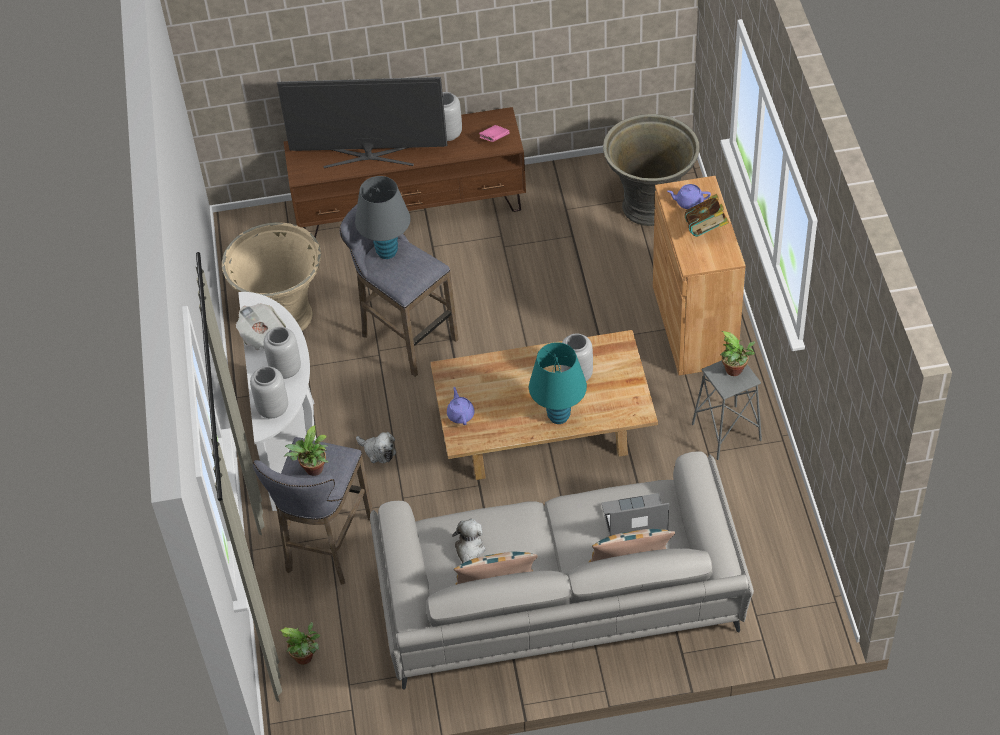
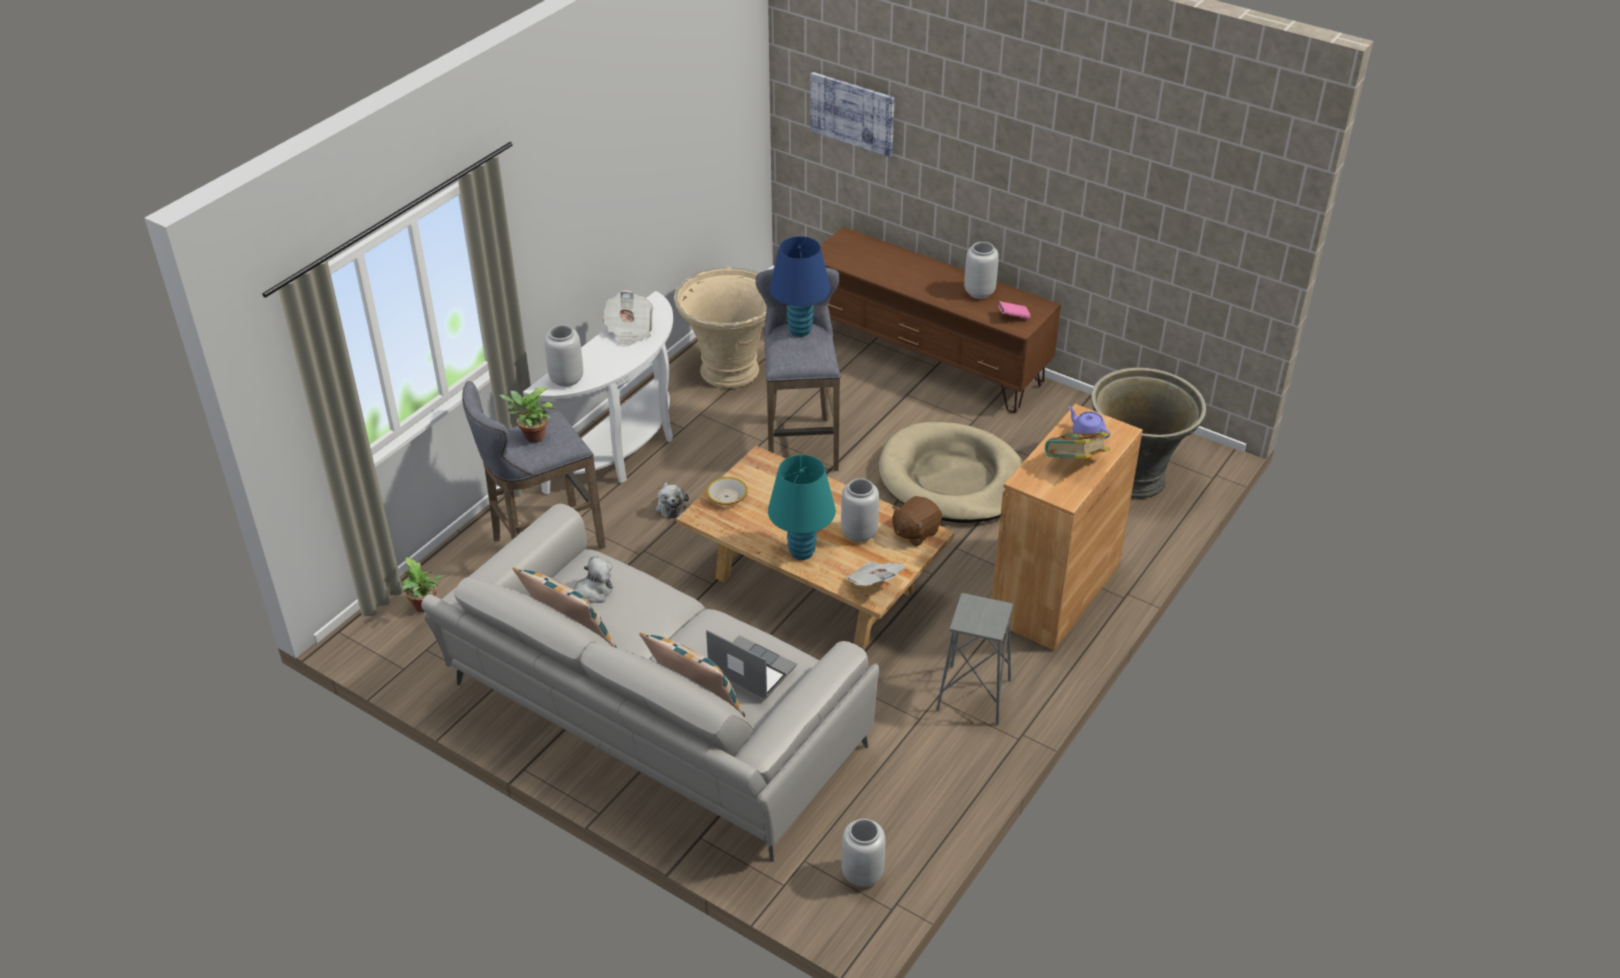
camera: 40 degrees right, 10 degrees down
(273, 47) = (852, 113): none -> picture
(285, 370) = (612, 360): grey vase -> grey vase (861, 874)
(369, 156) = (894, 272): television -> none
(387, 252) = (800, 330): grey table lamp -> blue table lamp
(460, 414) = (726, 497): purple teapot -> bowl
(539, 290) = (953, 479): none -> beige dog bed
(610, 348) = (915, 532): none -> brown plush toy
(629, 403) = (874, 583): none -> newspaper
(735, 371) = (990, 615): potted plant -> none

